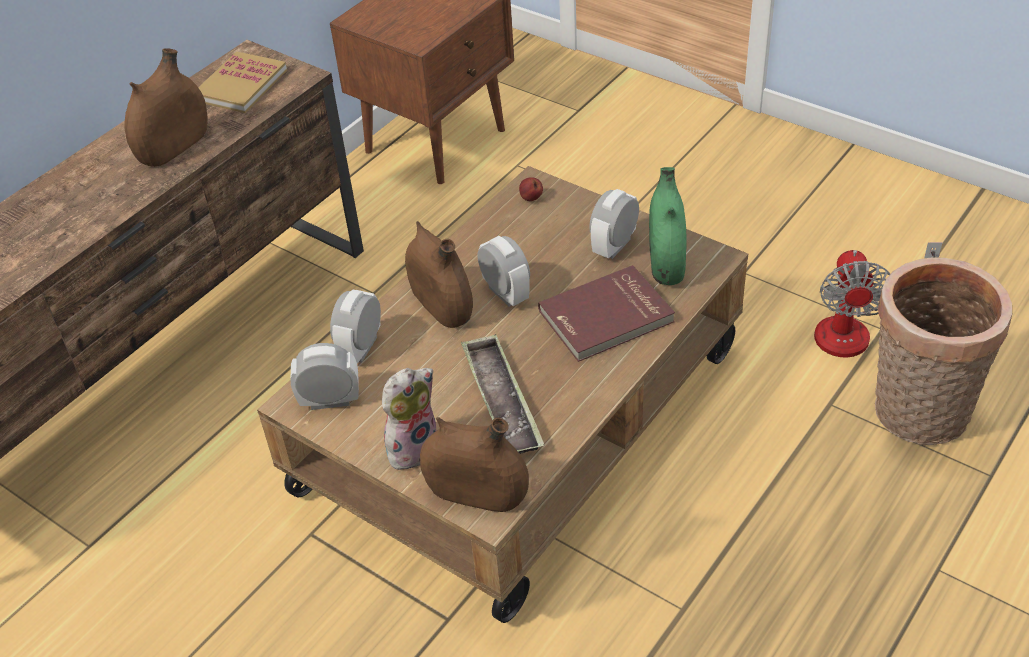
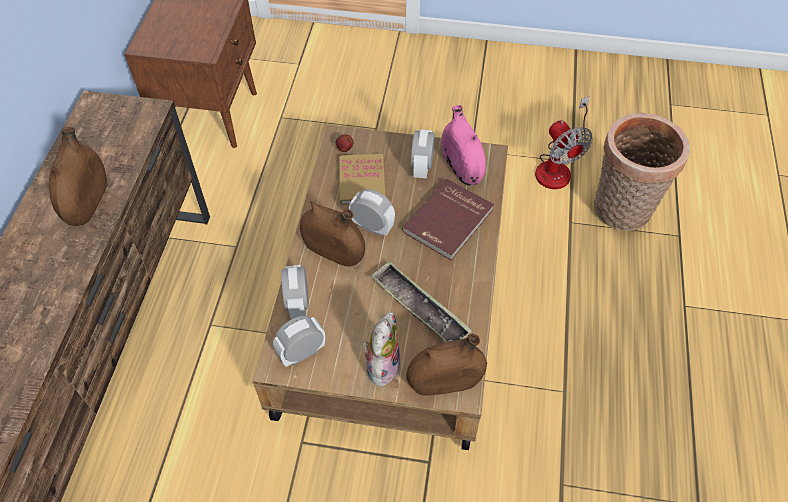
camera: 30 degrees left, 10 degrees up
(241, 85) = (107, 132): book -> book (362, 181)
(666, 261) = (461, 167): green vase -> pink vase

